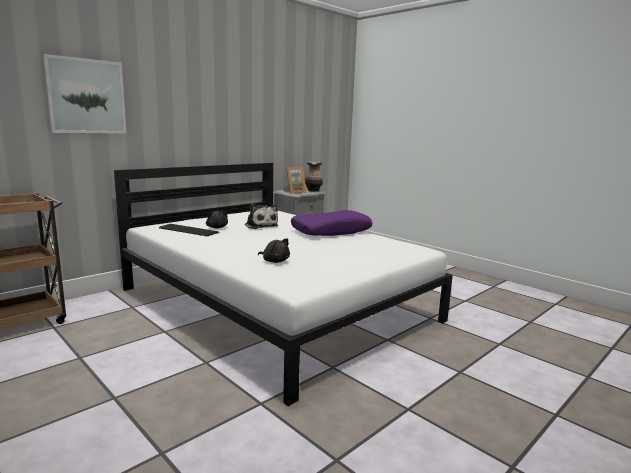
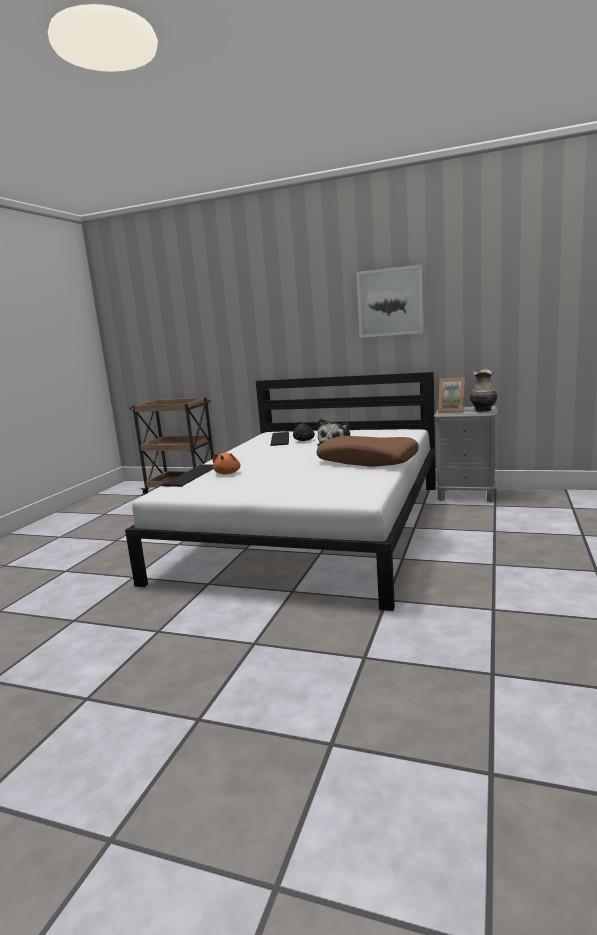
camera: 65 degrees right, 0 degrees up
(86, 96) = (239, 320): picture -> picture (390, 302)
(254, 270) = (192, 475): none -> keyboard
(275, 261) = (228, 473): black plush toy -> orange plush toy
(331, 231) = (368, 460): purple pillow -> brown pillow

